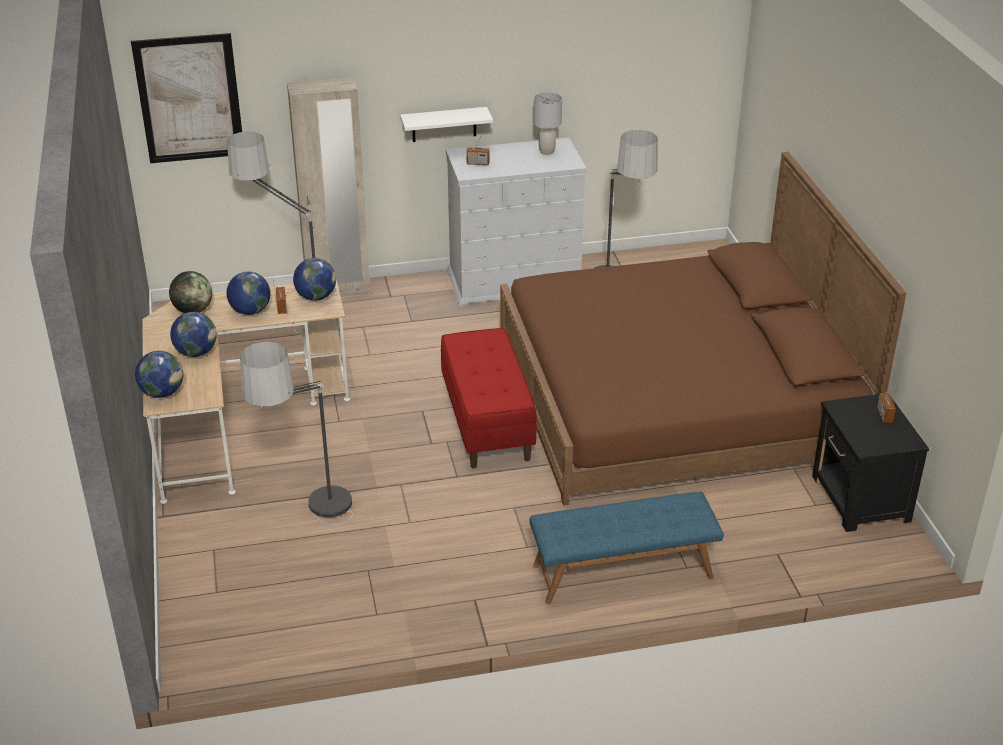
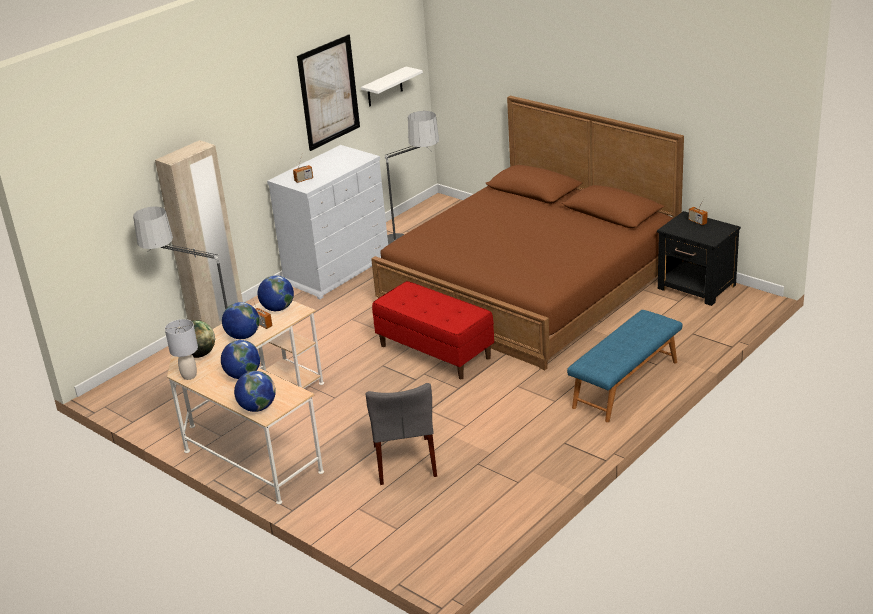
camera: 35 degrees left, 5 degrees down
(189, 99) = (85, 198): picture -> picture (329, 92)
(311, 526) = (405, 461): floor lamp -> grey chair
(444, 124) = (261, 161): white shelf -> white shelf (384, 87)
(547, 151) = (339, 157): grey table lamp -> grey table lamp (189, 376)

